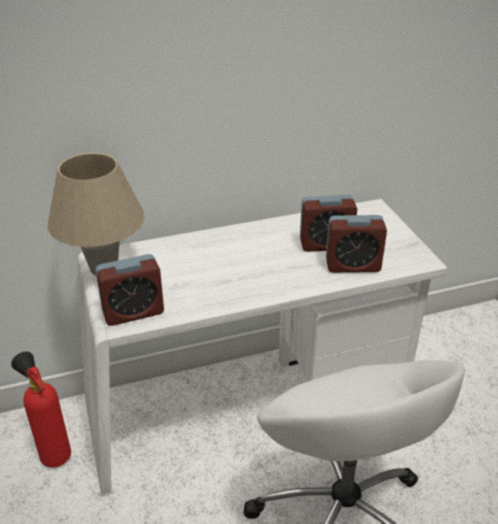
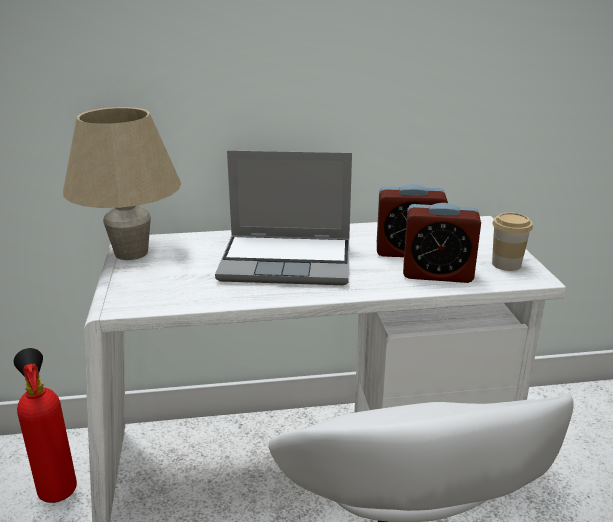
camera: 10 degrees right, 10 degrees down
(133, 312) = (143, 296): alarm clock -> none
(235, 264) = (288, 261): none -> laptop
(401, 250) = (506, 264): none -> cup

